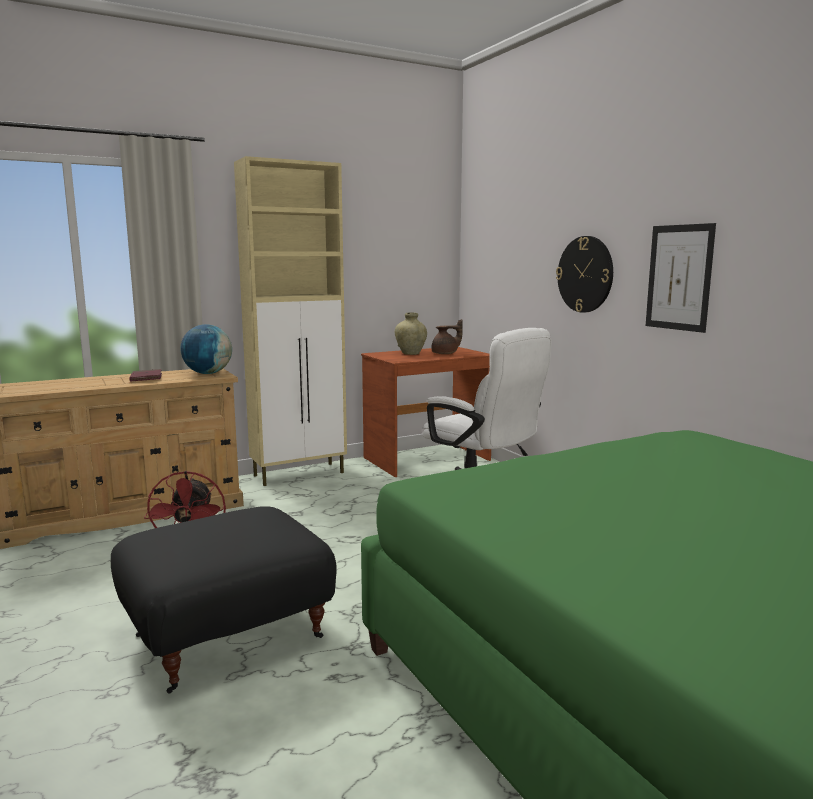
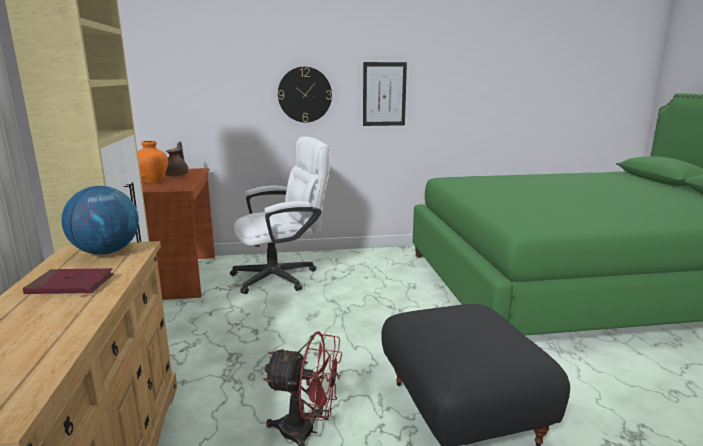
camera: 70 degrees left, 5 degrees up
(410, 353) = (153, 182): beige vase -> orange vase

